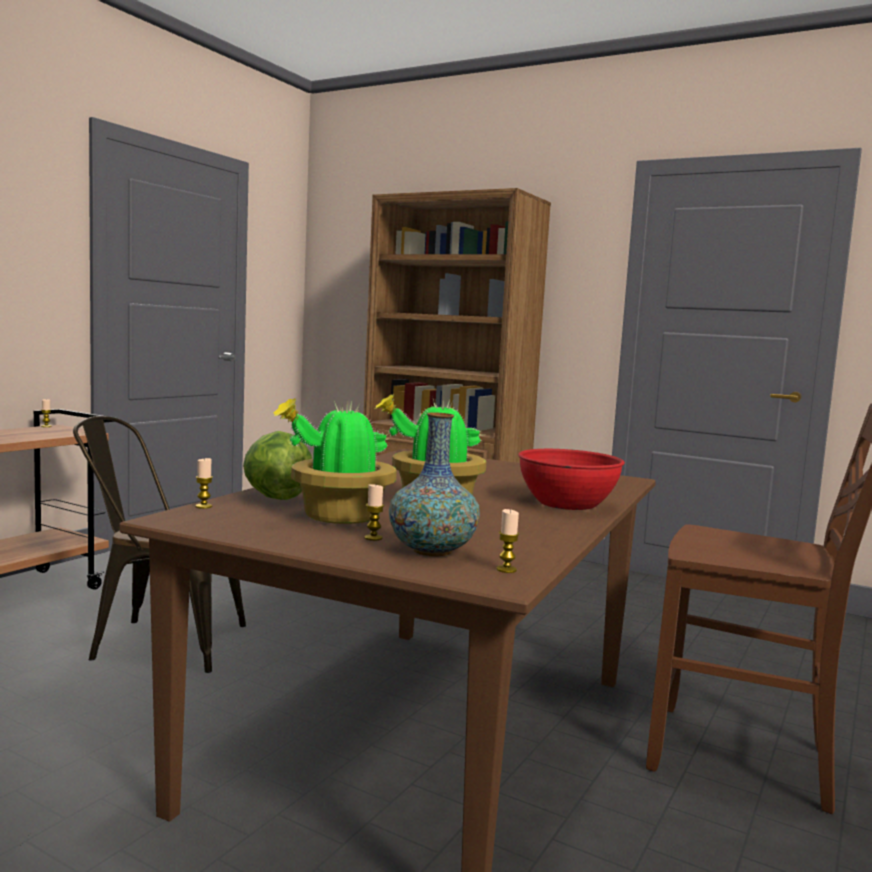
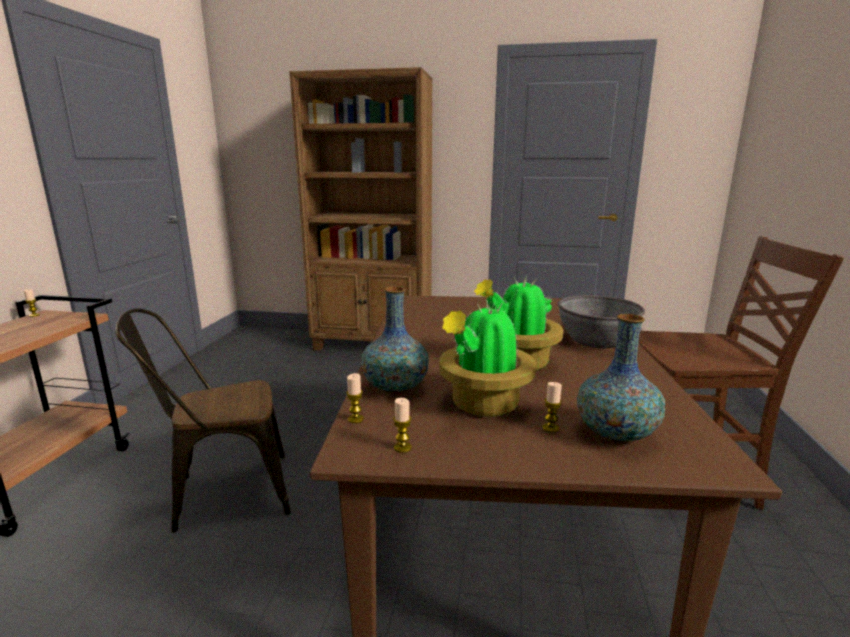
camera: 20 degrees left, 10 degrees up
(275, 497) = (395, 387): lettuce -> vase
(506, 569) = (700, 445): candle -> candle (402, 447)
(567, 503) = (596, 341): red bowl -> grey bowl

